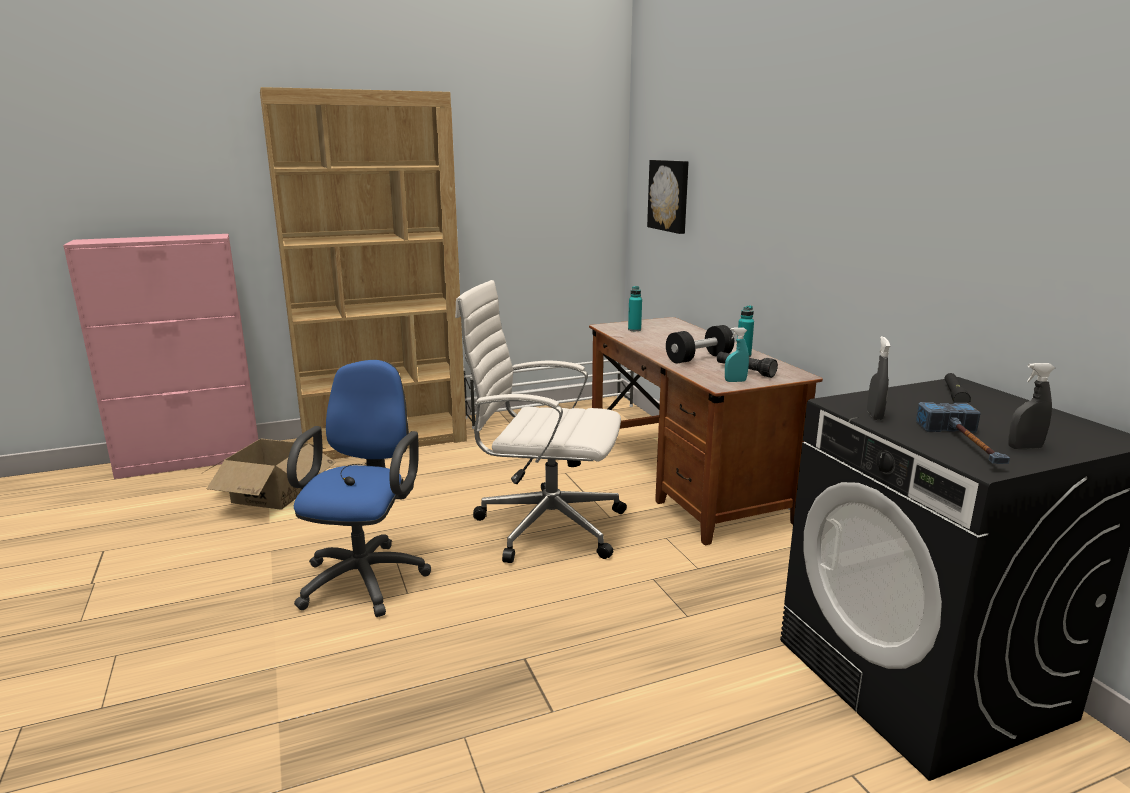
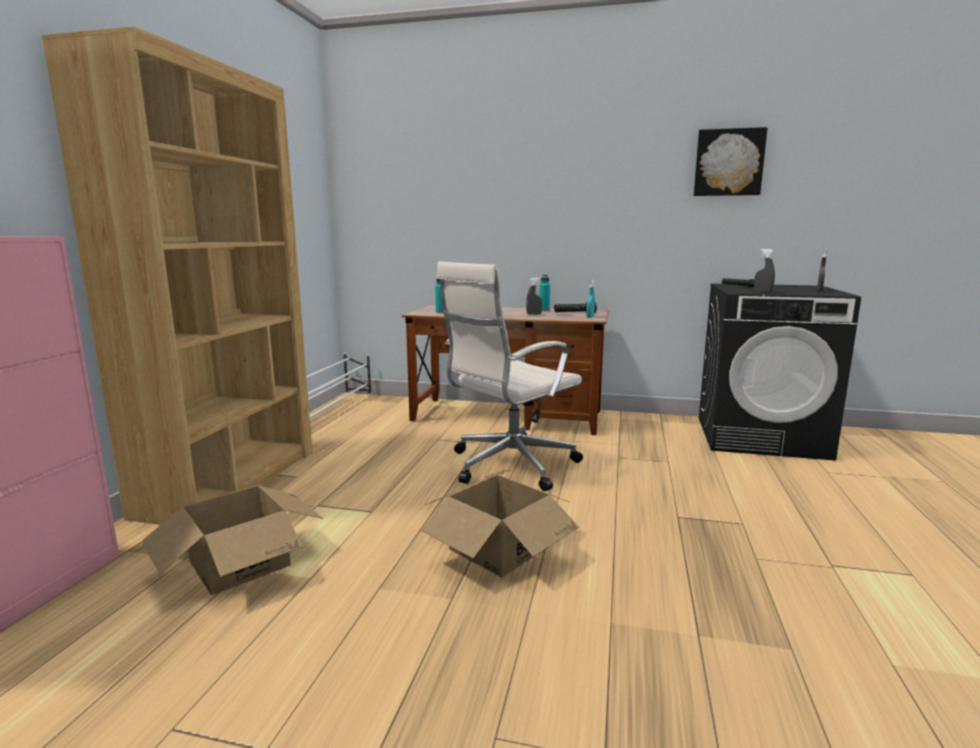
camera: 55 degrees left, 5 degrees down
(366, 576) = (499, 547): blue office chair -> cardboard box
(670, 195) = (405, 209): picture -> picture (728, 163)
(699, 358) = (534, 314): black dumbbell -> grey spray bottle
(966, 445) = (813, 292): hammer -> none

